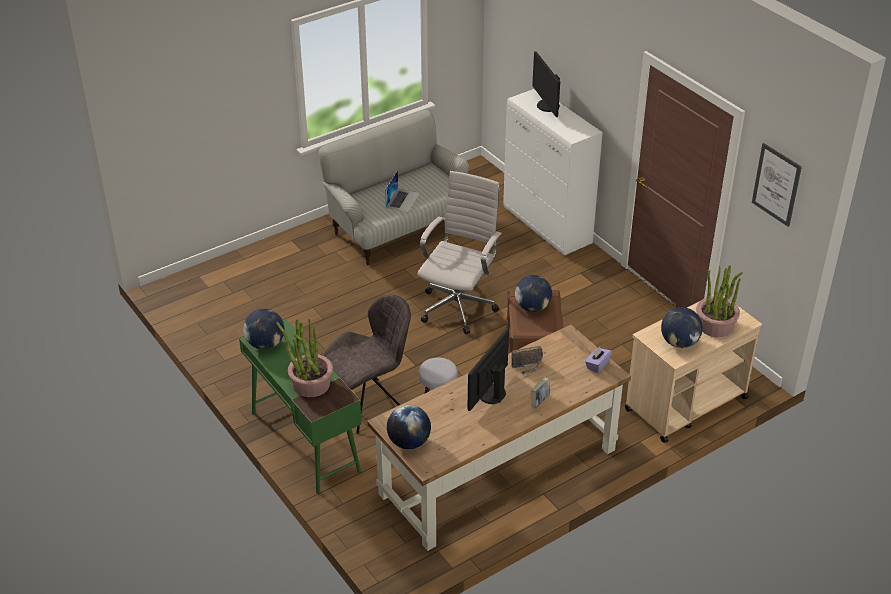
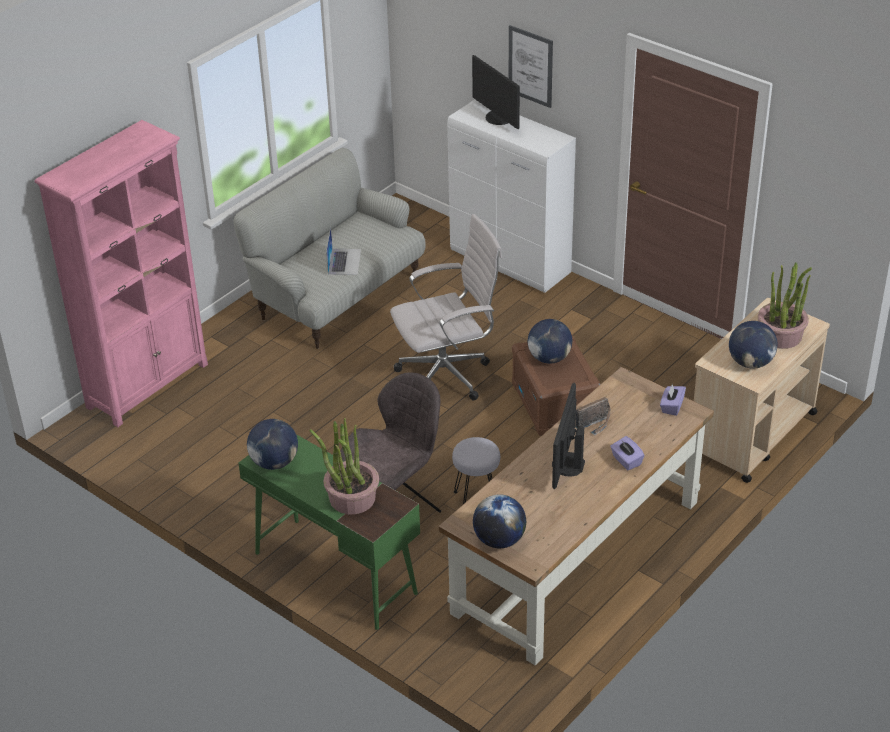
camera: 15 degrees left, 0 degrees up
(229, 268) = (148, 385): none -> pink bookcase
(459, 306) = (448, 375): white office chair -> white office chair turned 60 degrees clockwise
(539, 401) = (626, 461): book -> purple tissue box
(776, 184) = (823, 161): picture -> picture (530, 66)

